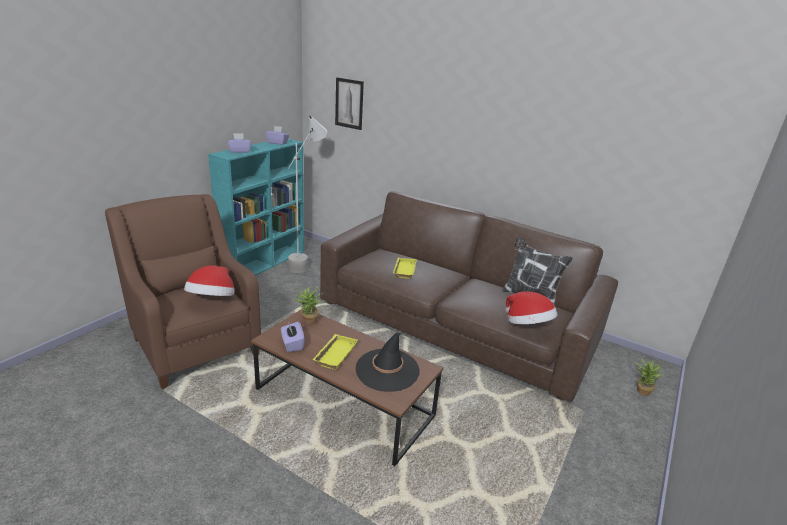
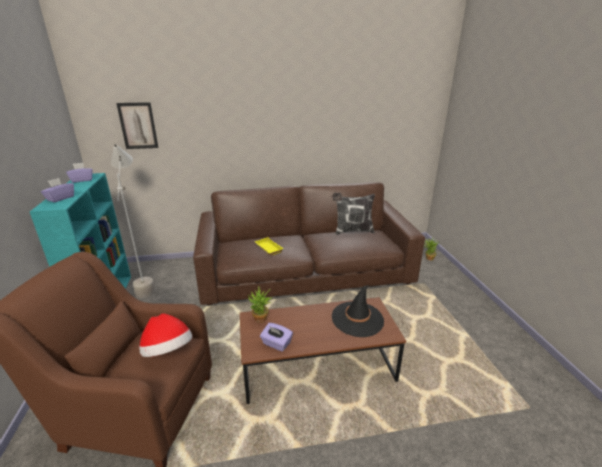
camera: 40 degrees left, 0 degrees up
(334, 354) = (313, 330): yellow tray -> none
(527, 325) = (380, 247): hat -> none

